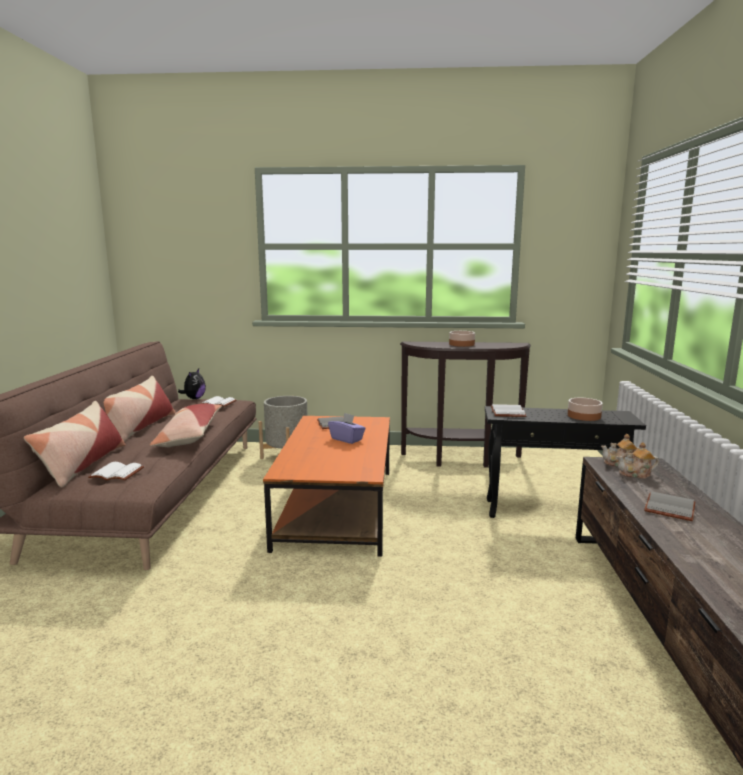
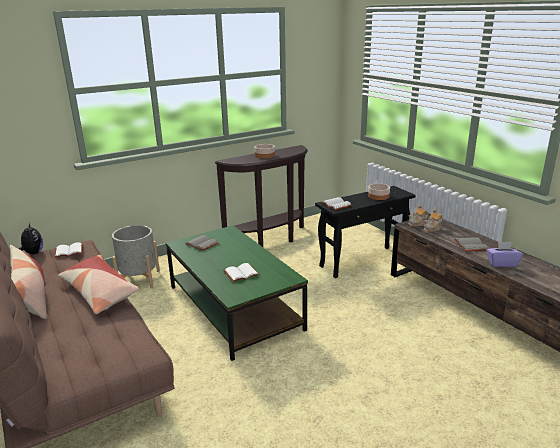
camera: 35 degrees left, 10 degrees up
(83, 465) = (48, 355): pillow -> none
(115, 474) = (101, 350): white book -> white book (241, 274)
(337, 506) = (233, 307): orange coffee table -> green coffee table
(347, 439) = (233, 254): purple tissue box -> purple tissue box (502, 263)

